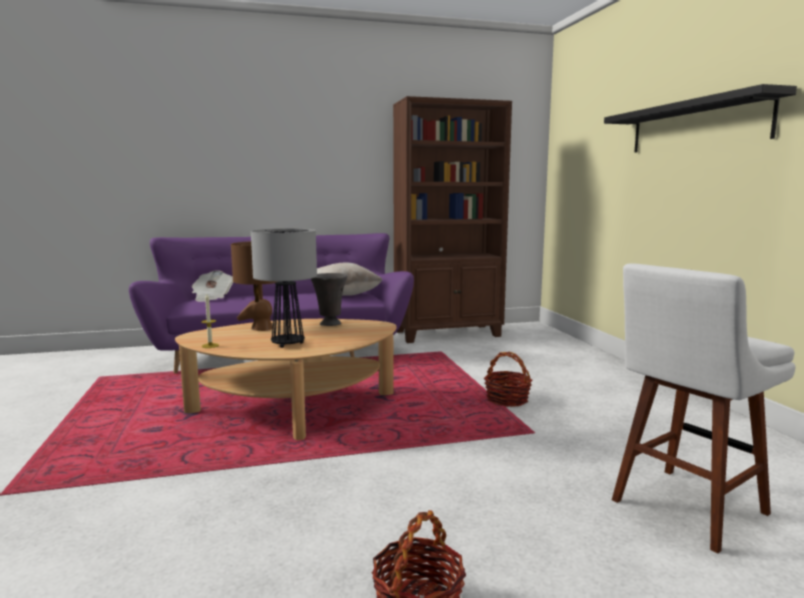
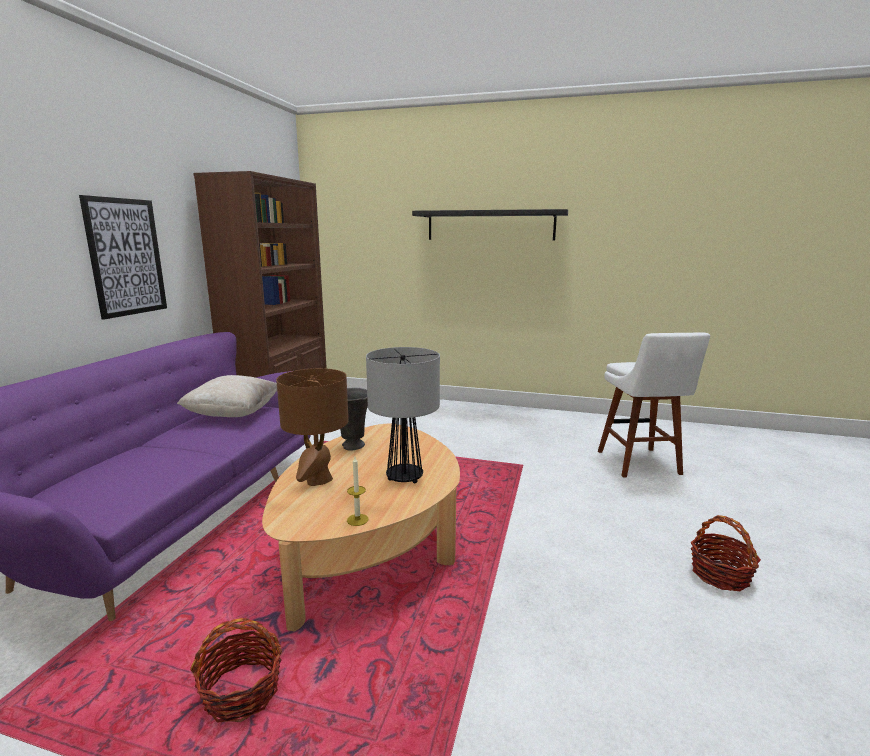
camera: 60 degrees left, 5 degrees up
(212, 297) = (77, 483): newspaper -> none
(320, 169) = (126, 257): none -> picture
(507, 399) = (459, 453): basket -> basket (242, 692)

